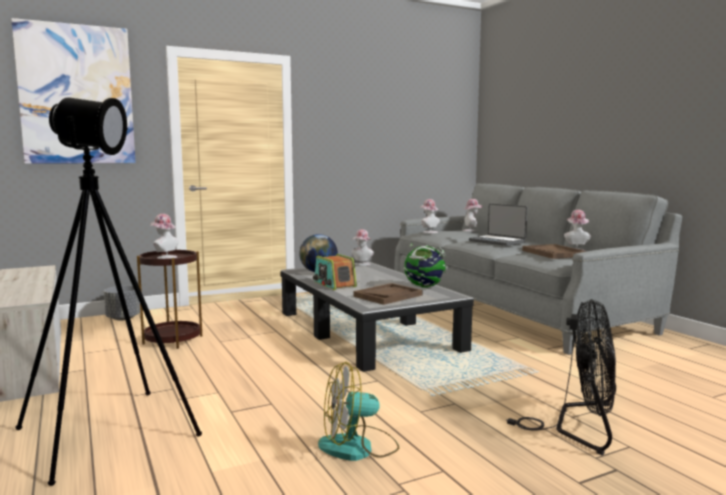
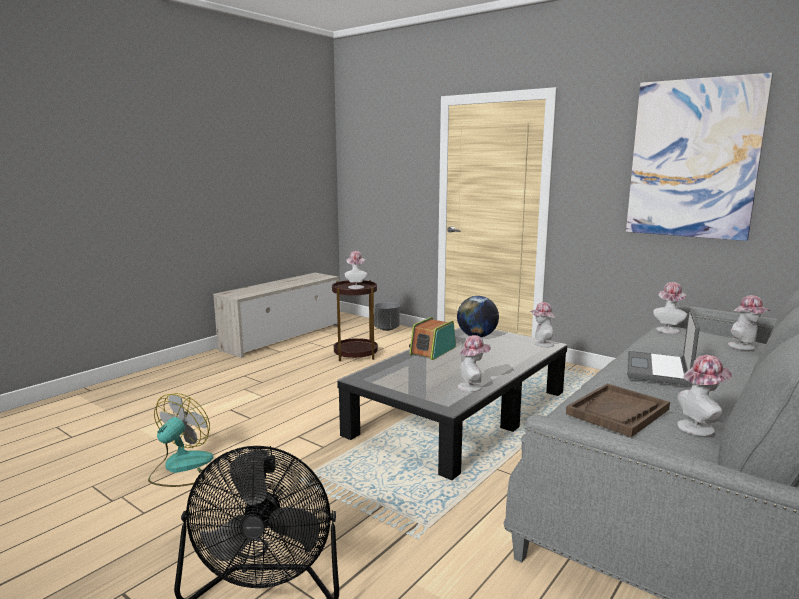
camera: 65 degrees right, 5 degrees up
(76, 95) = (382, 147): picture -> picture (693, 159)
(108, 433) = (187, 387): black floor lamp -> none
(358, 447) = (180, 468): fan -> fan turned 60 degrees clockwise
(388, 295) = (411, 377): brown tray -> none
(424, 287) = (472, 386): globe -> hat

